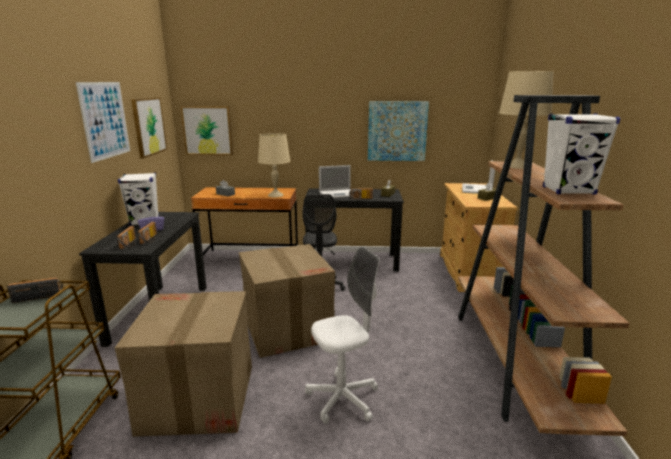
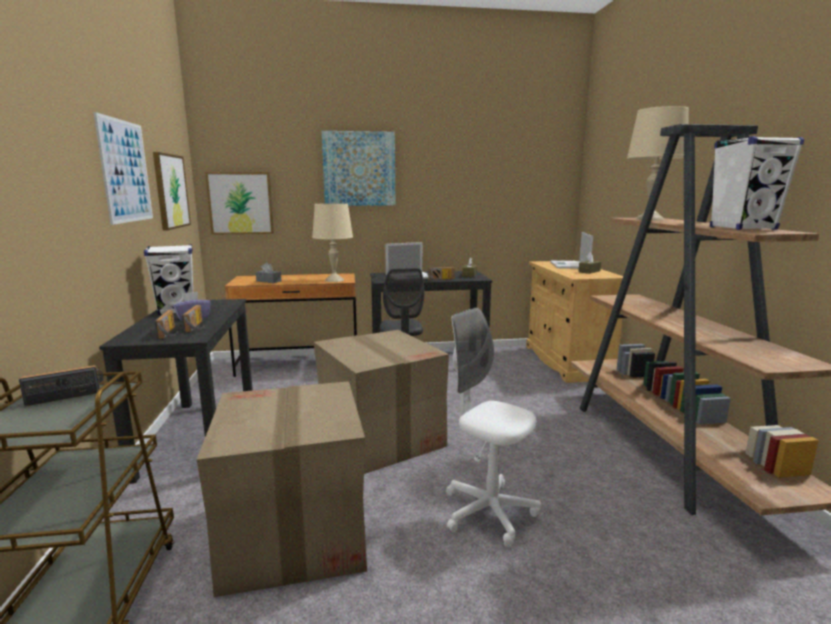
camera: 10 degrees left, 5 degrees down
(343, 399) = (488, 512): white office chair -> white office chair turned 105 degrees counterclockwise
(397, 131) = (474, 202): picture -> picture (359, 169)

